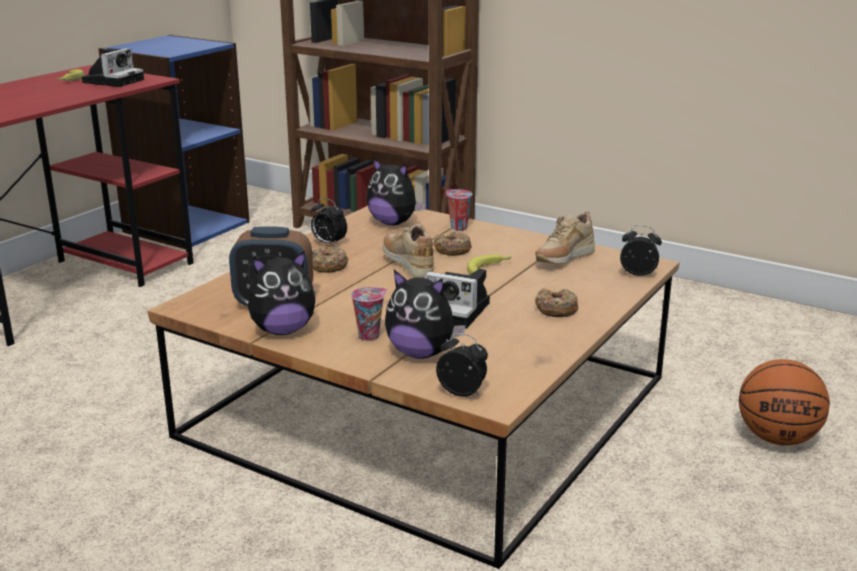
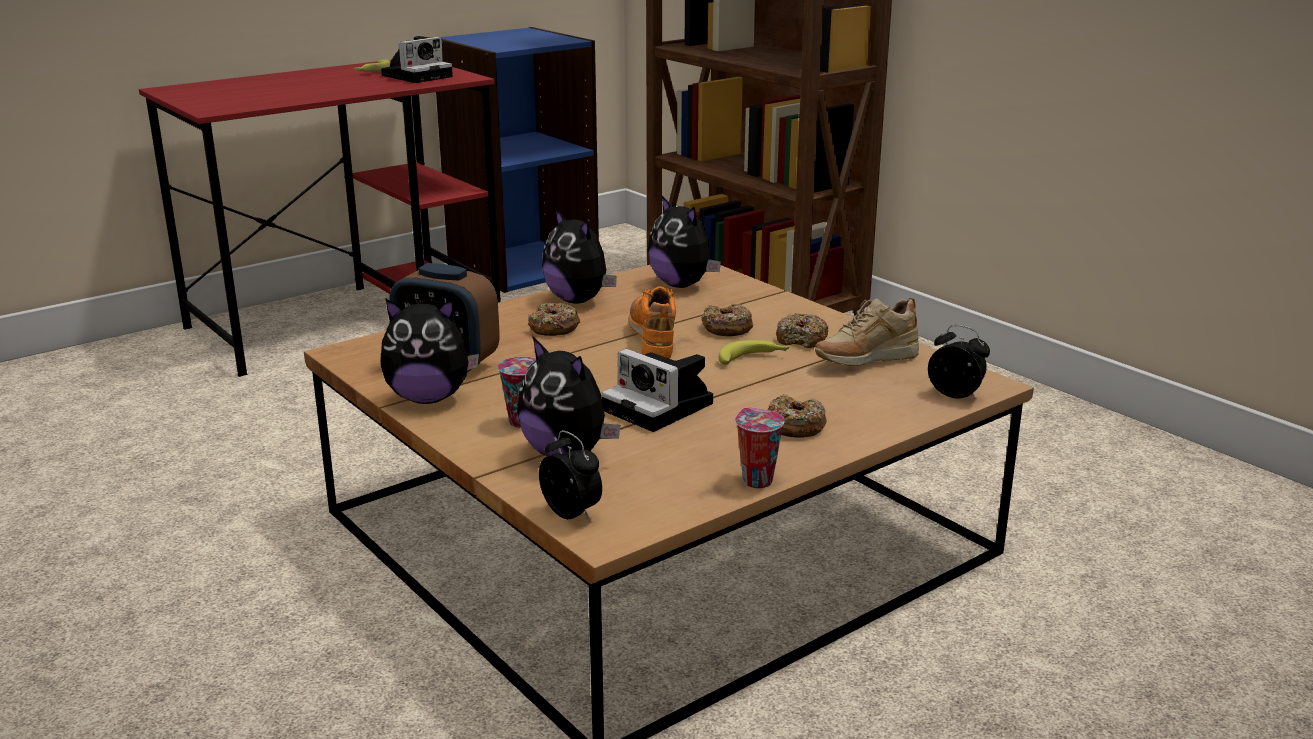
camera: 20 degrees right, 0 degrees up
(328, 243) = (579, 300): alarm clock -> plush toy
(408, 265) = (653, 340): beige shoe -> orange shoe
(457, 228) = (759, 301): cup -> cup (755, 480)
(509, 251) = (802, 339): none -> donut
(777, 438) = (1124, 673): basketball -> none

